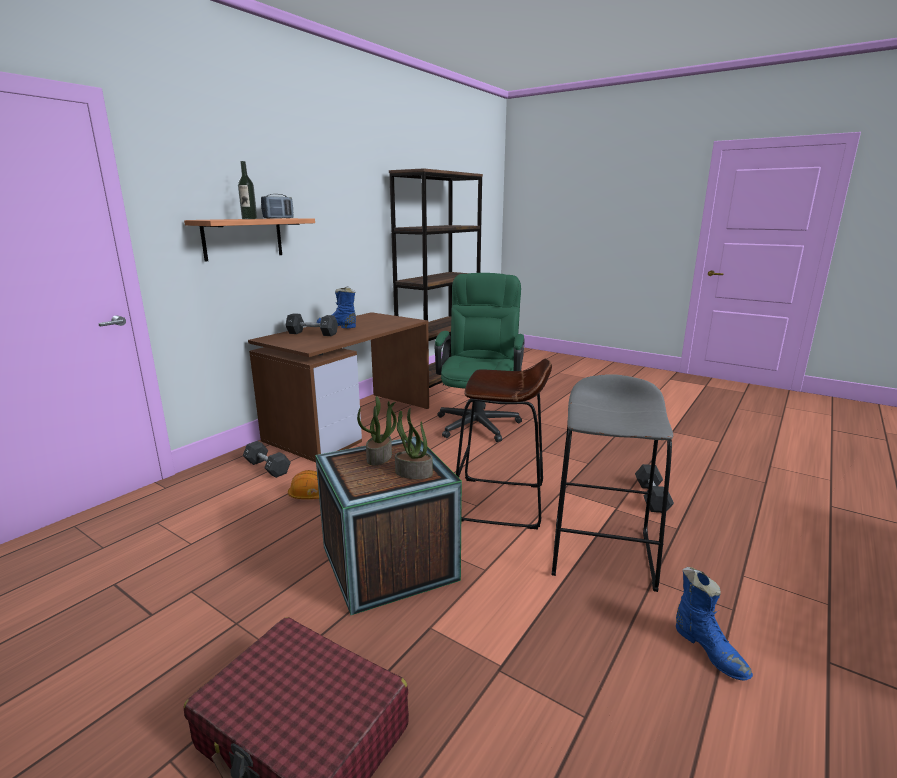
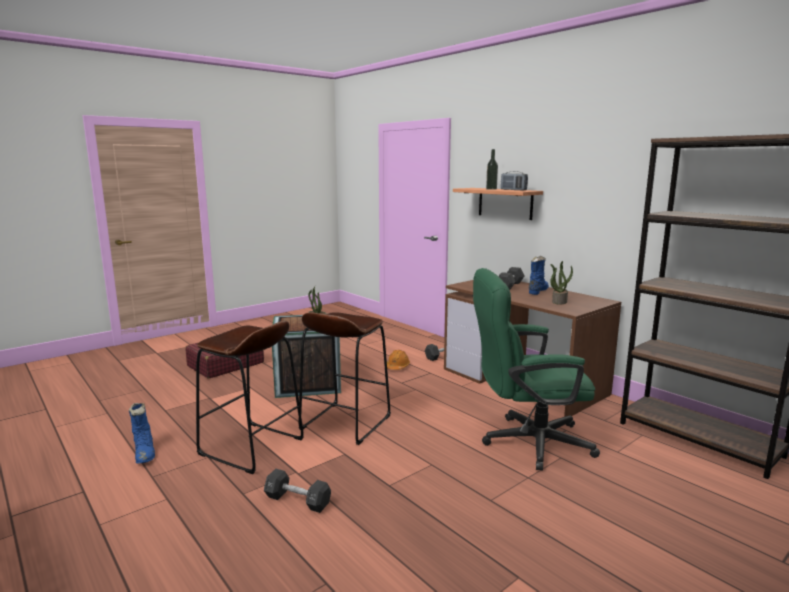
camera: 105 degrees right, 5 degrees down
(413, 473) = (290, 327): potted plant -> potted plant (559, 301)
(479, 421) = (526, 442): green office chair -> green office chair turned 150 degrees clockwise
(602, 553) = (251, 447): grey stool -> brown stool
(709, 650) = (145, 453): blue boot -> blue boot turned 105 degrees counterclockwise

